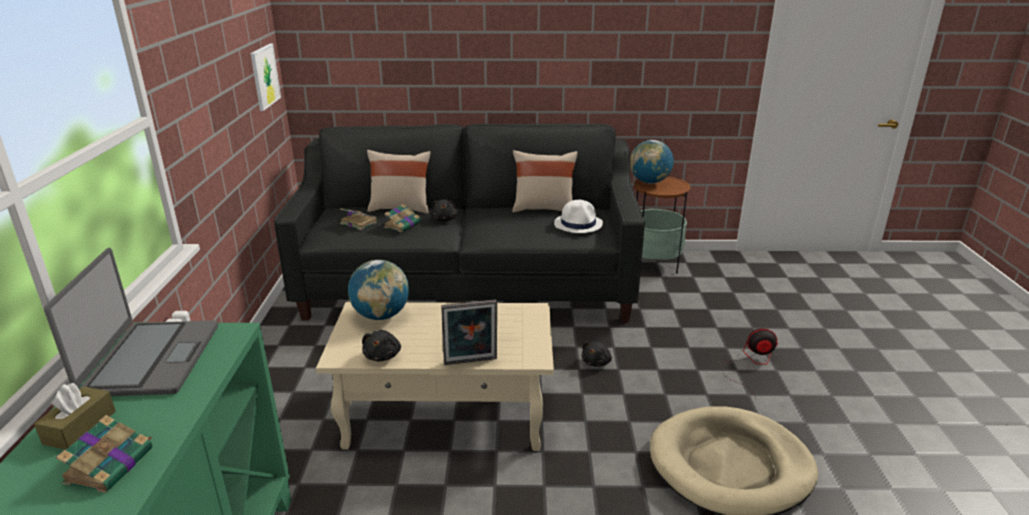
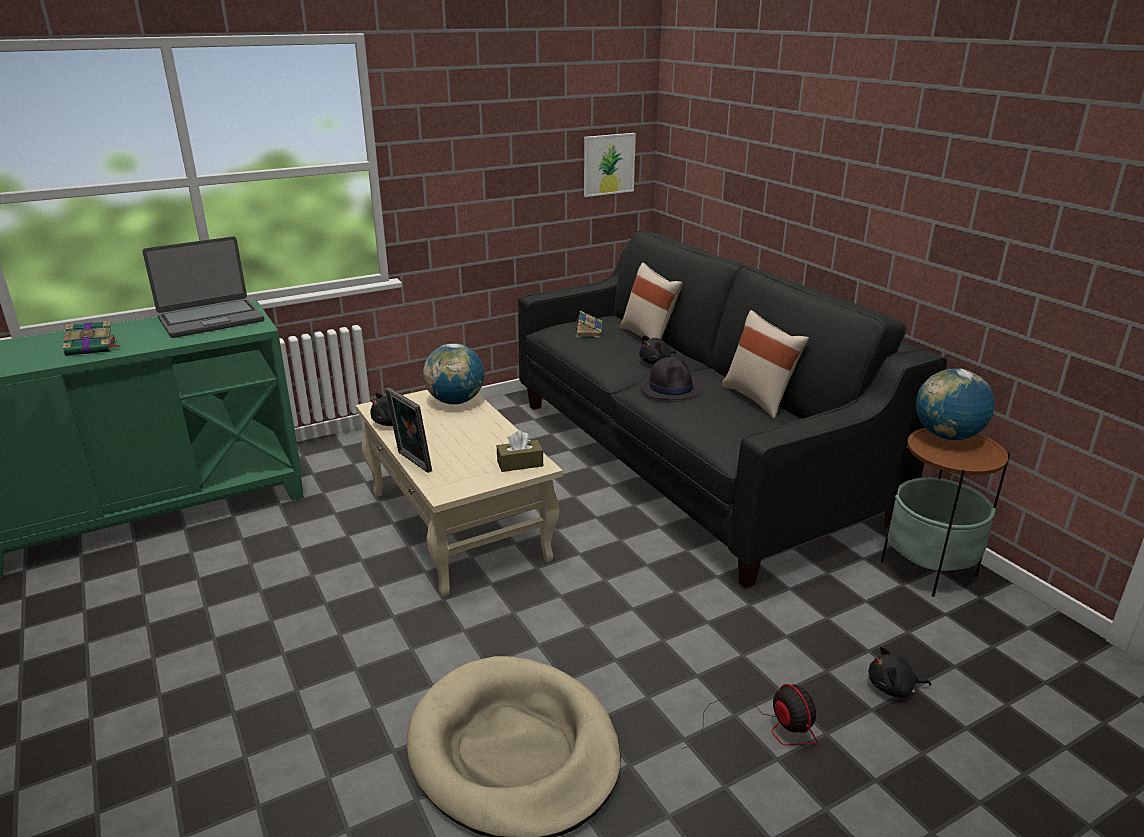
camera: 60 degrees right, 0 degrees up
(80, 427) = (128, 329): brown tissue box -> brown tissue box (520, 463)
(403, 224) = (611, 349): book -> none
(497, 226) = (671, 388): none -> black hat
(578, 224) = (745, 427): white hat -> none
(597, 362) = (630, 588): black plush toy -> black plush toy (893, 687)

